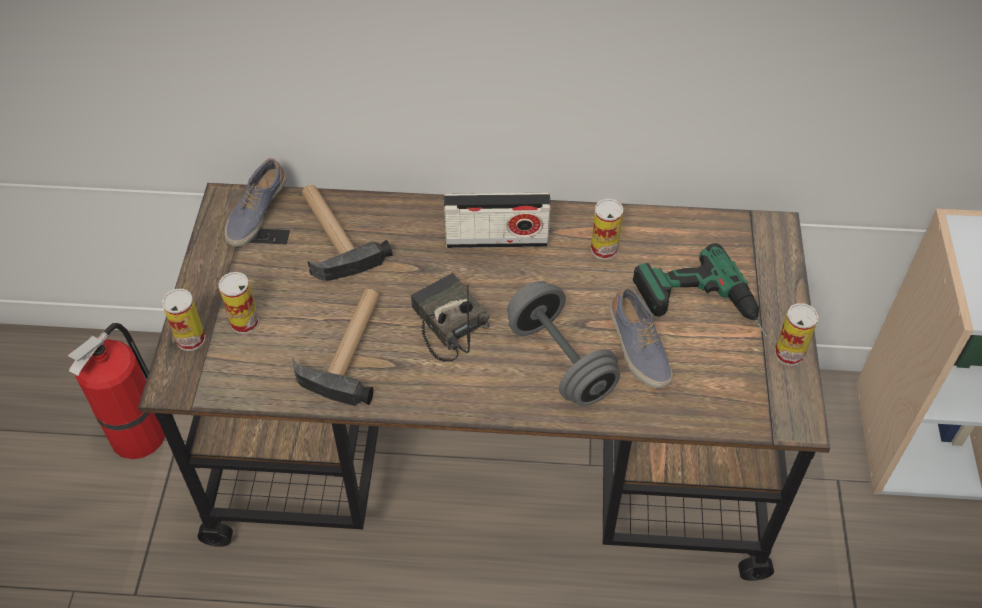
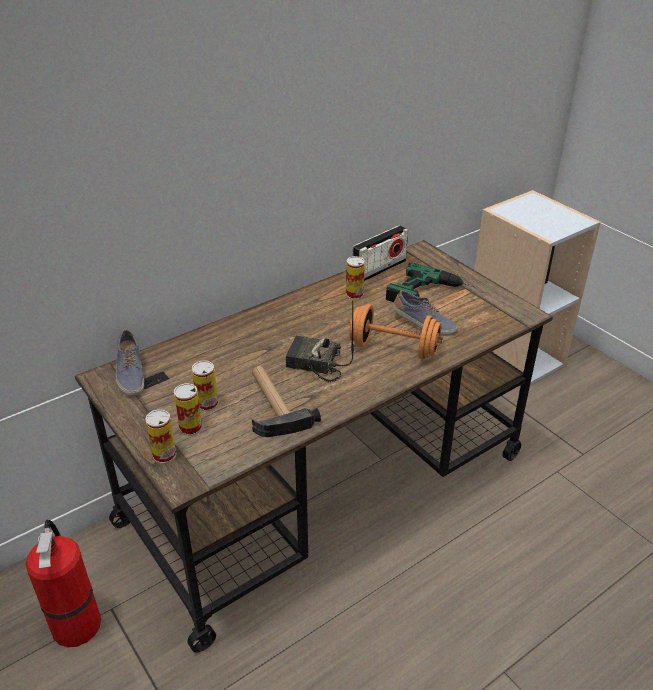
camera: 40 degrees left, 15 degrees down
(332, 235) = (194, 360): hammer -> none
(496, 240) = (294, 317): radio -> radio (379, 269)
(560, 361) = (394, 348): grey dumbbell -> orange dumbbell
(789, 353) = (490, 291): can -> can (207, 404)

